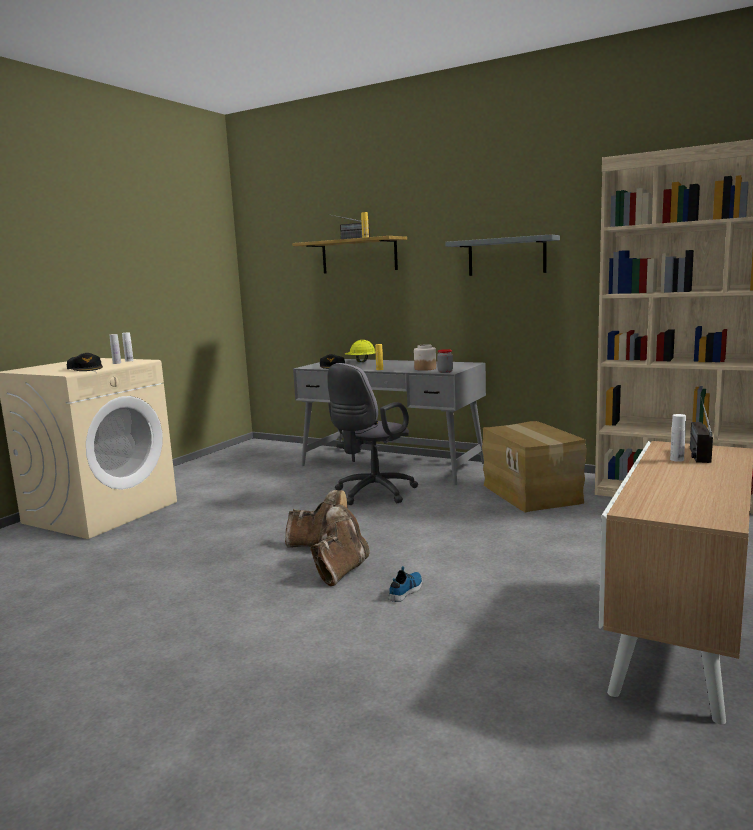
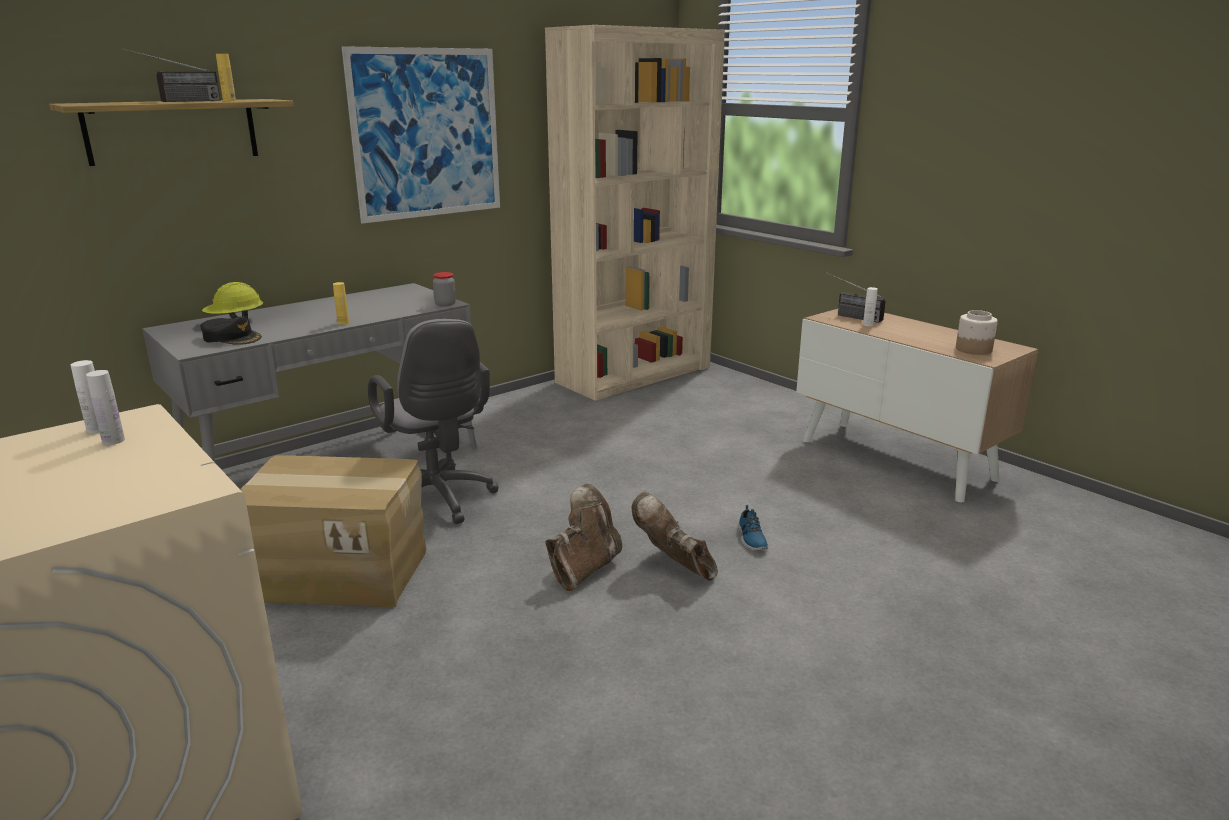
camera: 70 degrees left, 10 degrees up
(85, 368) = (138, 471): black cap -> none
(406, 590) = (751, 538): shoe -> shoe turned 150 degrees counterclockwise
(425, 369) = (396, 307): jar -> jar (973, 349)
(506, 256) = (427, 134): grey shelf -> picture
(532, 493) = (557, 422): cardboard box -> cardboard box (340, 572)

